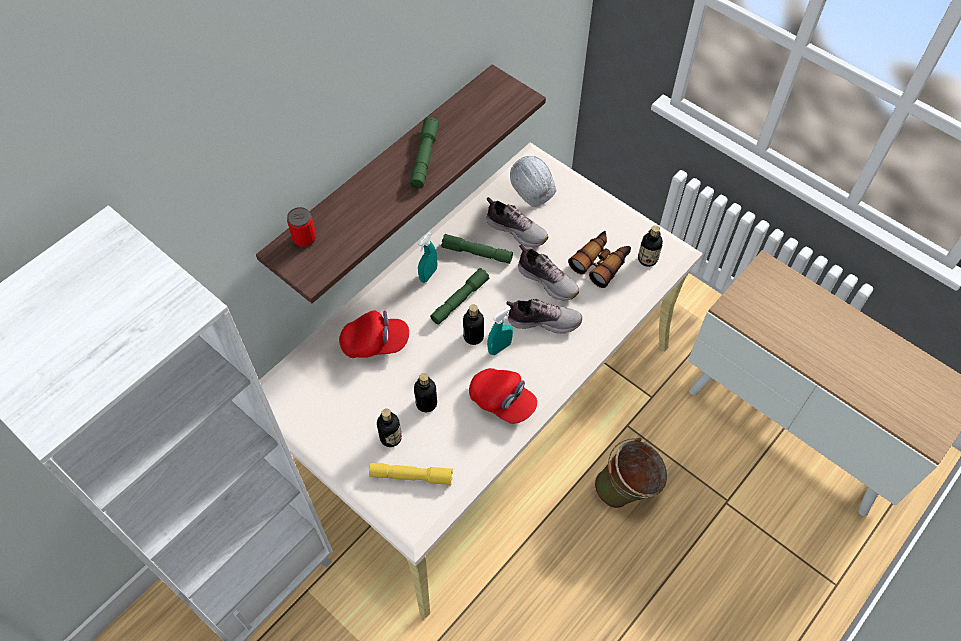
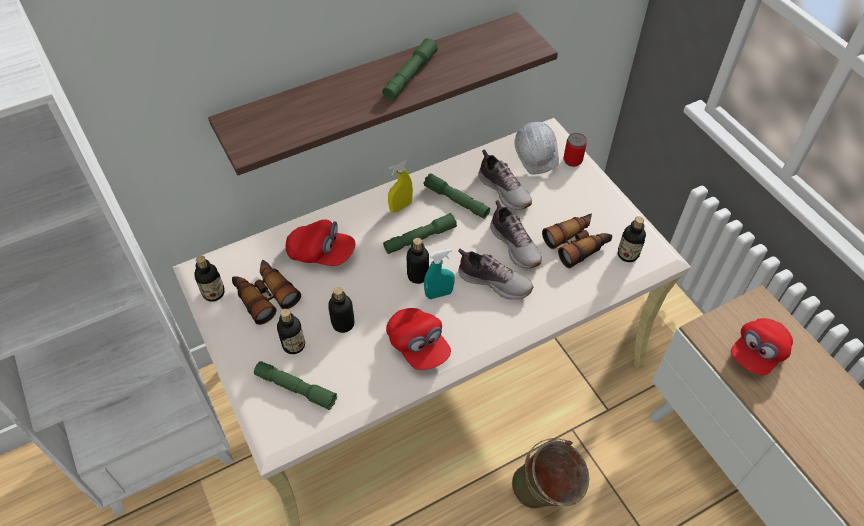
camera: 20 degrees right, 5 degrees down
(291, 414) = (213, 293): none -> bottle
(304, 238) = (259, 115): can -> can (572, 160)
(341, 400) = (265, 295): none -> binoculars
(411, 476) = (295, 388): yellow flashlight -> green flashlight
(428, 274) = (400, 207): turquoise spray bottle -> yellow spray bottle
(778, 313) = (757, 353): none -> red cap

